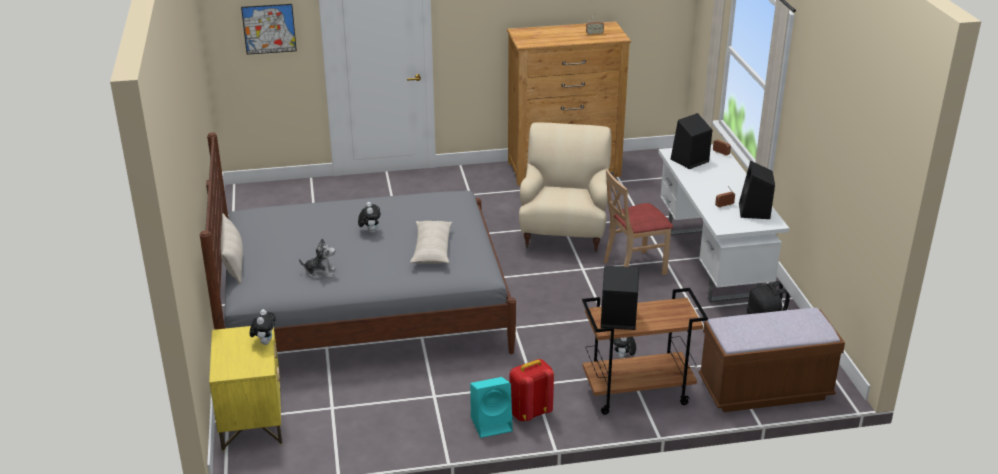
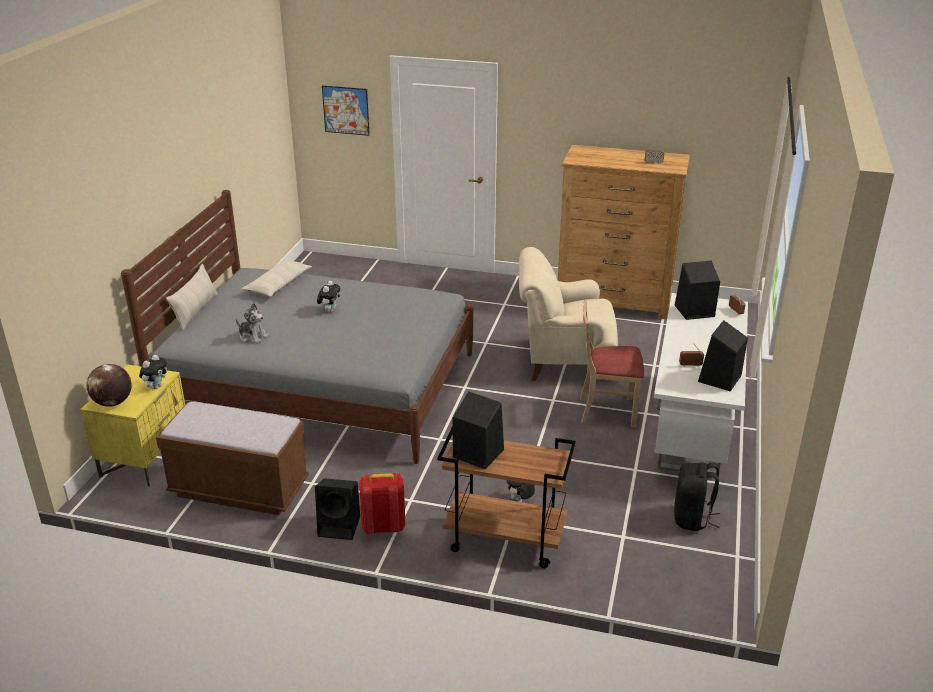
camera: 25 degrees right, 0 degrees up
(237, 368) = (113, 403): none -> globe
(432, 249) = (368, 339): beige pillow -> beige pillow (278, 285)
(492, 423) = (340, 526): turquoise speaker -> black speaker
(564, 233) = (564, 361): beige armchair -> beige armchair turned 120 degrees counterclockwise
(765, 390) = (644, 580): brown bench -> brown bench (239, 489)

